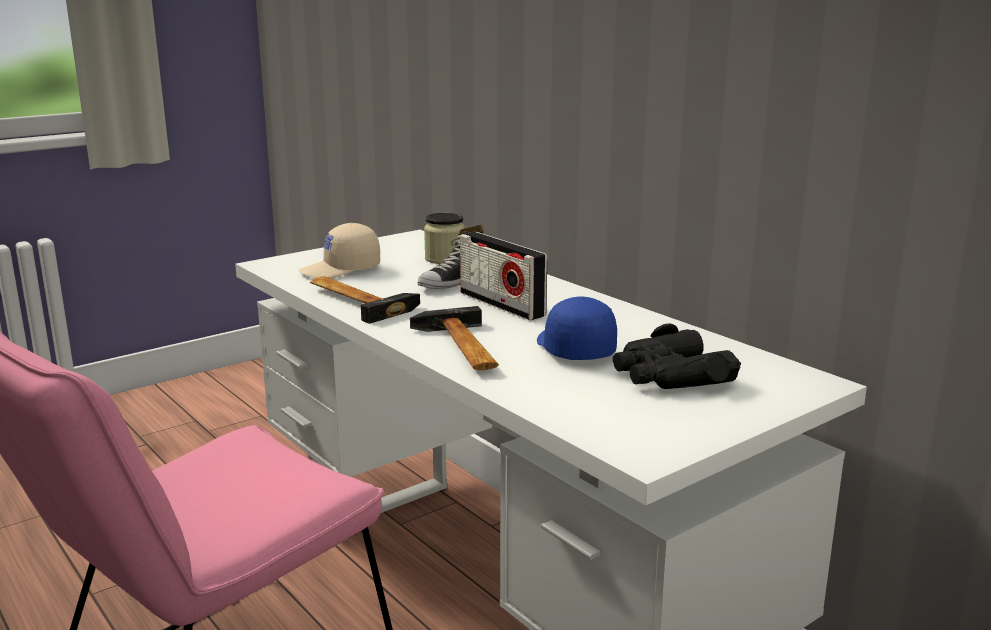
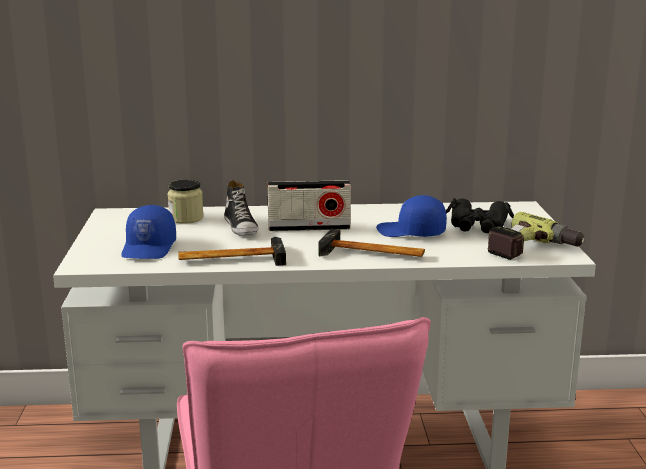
camera: 55 degrees left, 0 degrees up
(341, 270) = (150, 248): beige cap -> blue cap
(628, 428) = (532, 250): none -> power drill

